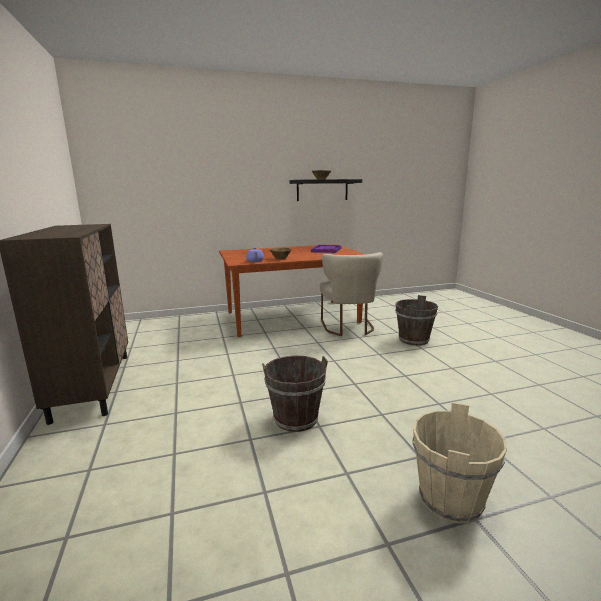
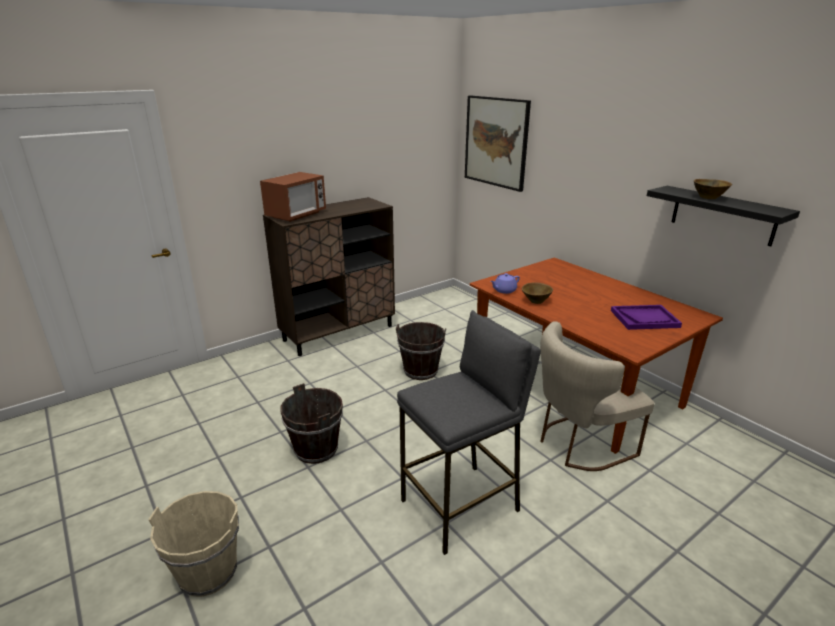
camera: 70 degrees right, 10 degrees up
(49, 234) = (296, 215): none -> microwave
(132, 172) = (496, 142): none -> picture
(391, 368) = (461, 506): none -> grey stool
(413, 339) = (588, 524): brown bucket -> brown bucket (421, 371)

